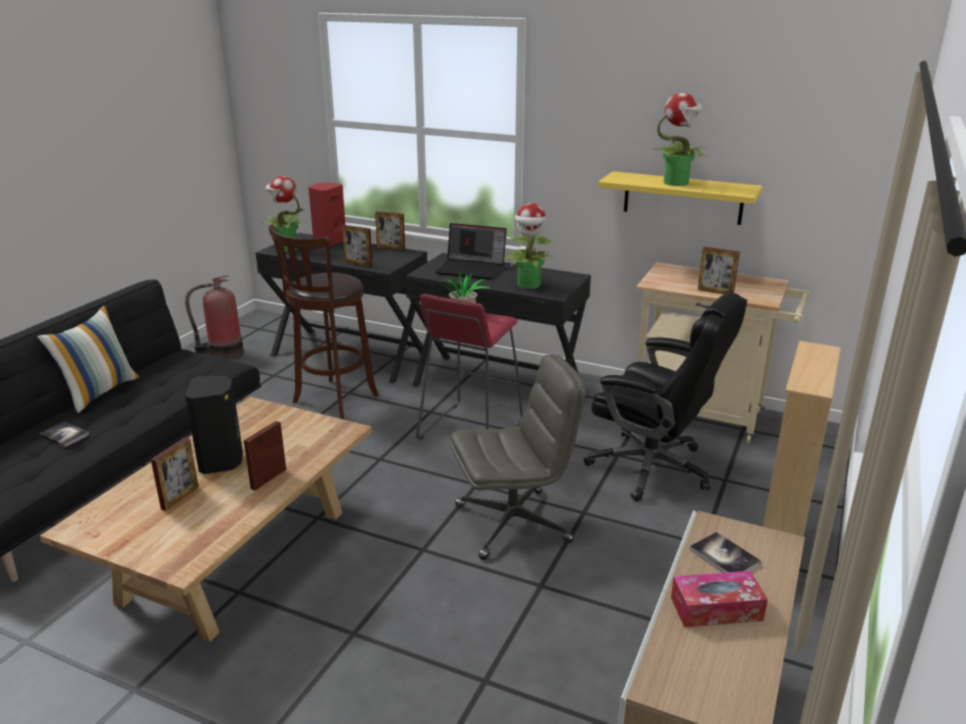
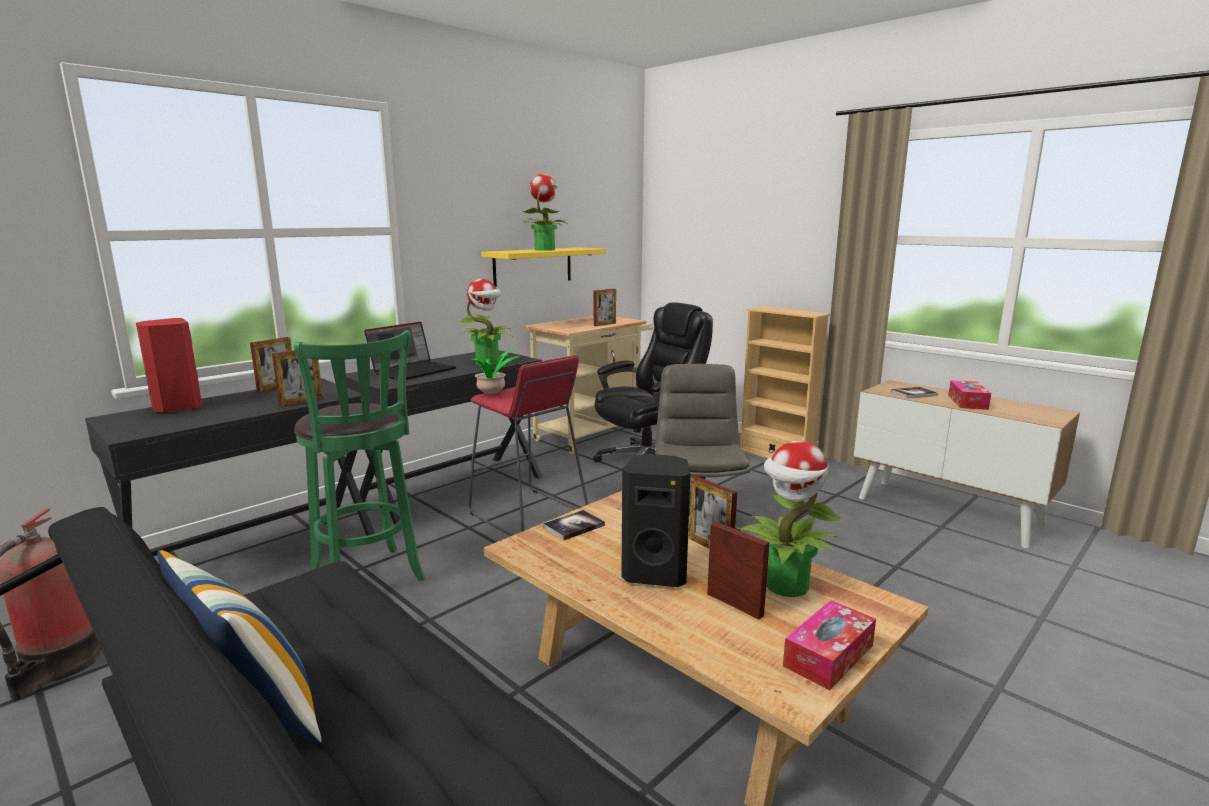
camera: 70 degrees left, 10 degrees down
(64, 435) = (419, 751): book -> book (574, 526)
(115, 539) = (828, 656): none -> tissue box
(286, 248) = (140, 427): potted plant -> potted plant (786, 586)
(333, 400) = (369, 580): brown stool -> green stool

